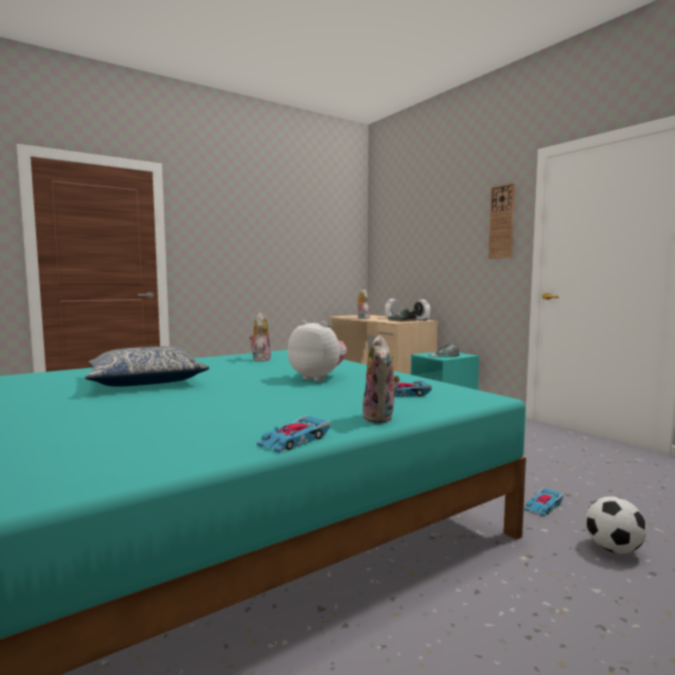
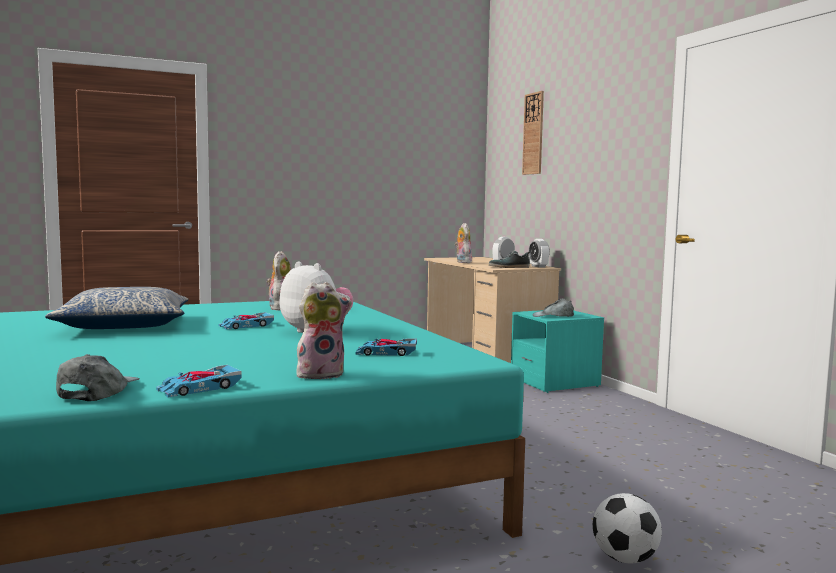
camera: 10 degrees right, 0 degrees up
(200, 451) = (97, 391): none -> grey cap
(381, 418) = (321, 374): plush toy -> plush toy turned 120 degrees counterclockwise
(502, 222) = (635, 135): wall clock -> wall clock (533, 133)
(543, 506) = (580, 507): toy car -> toy car (246, 326)

